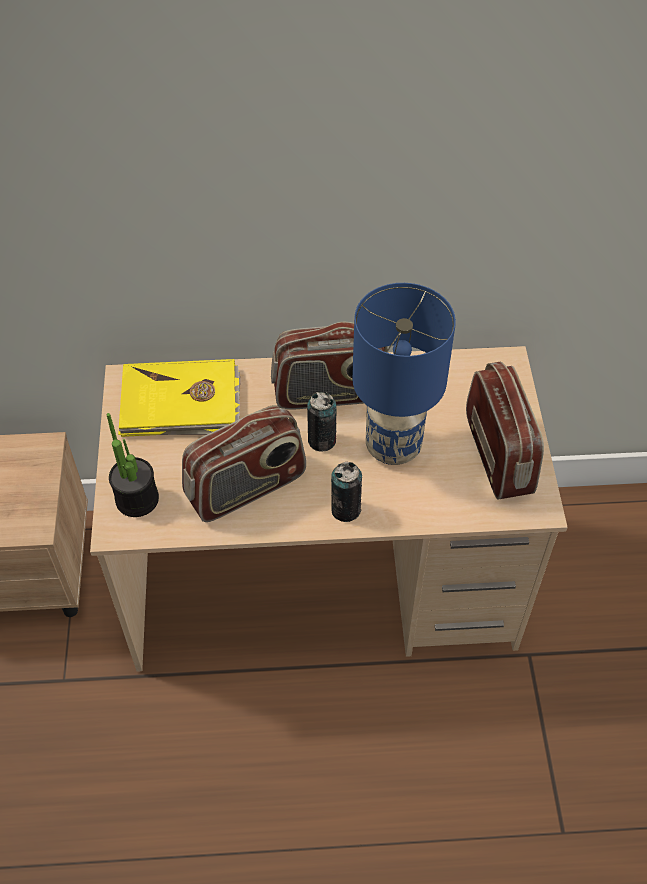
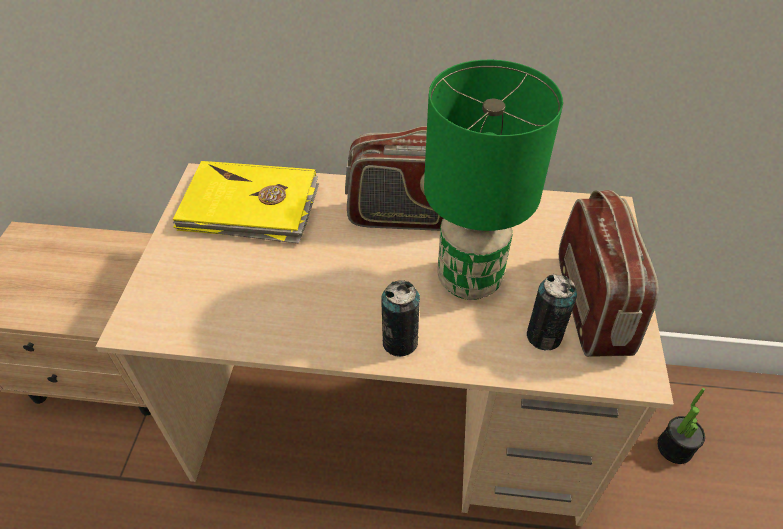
camera: 10 degrees right, 5 degrees down
(137, 499) = (169, 296): potted plant -> potted plant (674, 448)
(246, 488) = (292, 301): radio -> none
(322, 440) = (389, 262): can -> can (544, 336)
(394, 446) = (470, 280): blue table lamp -> green table lamp

